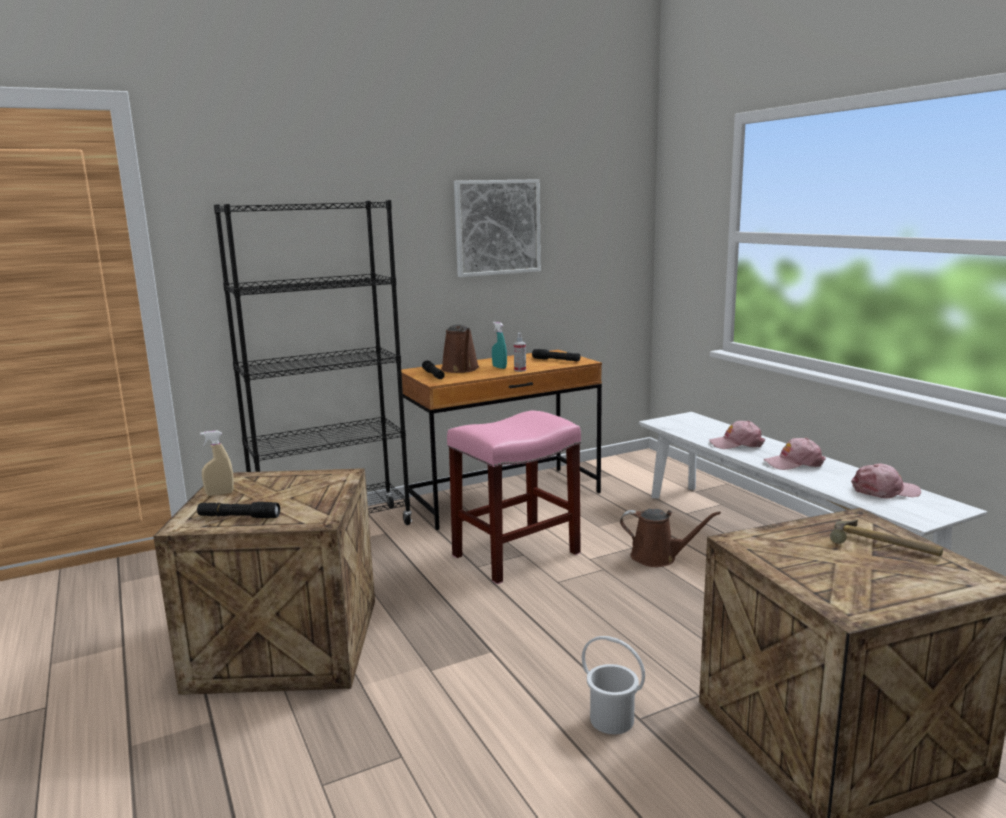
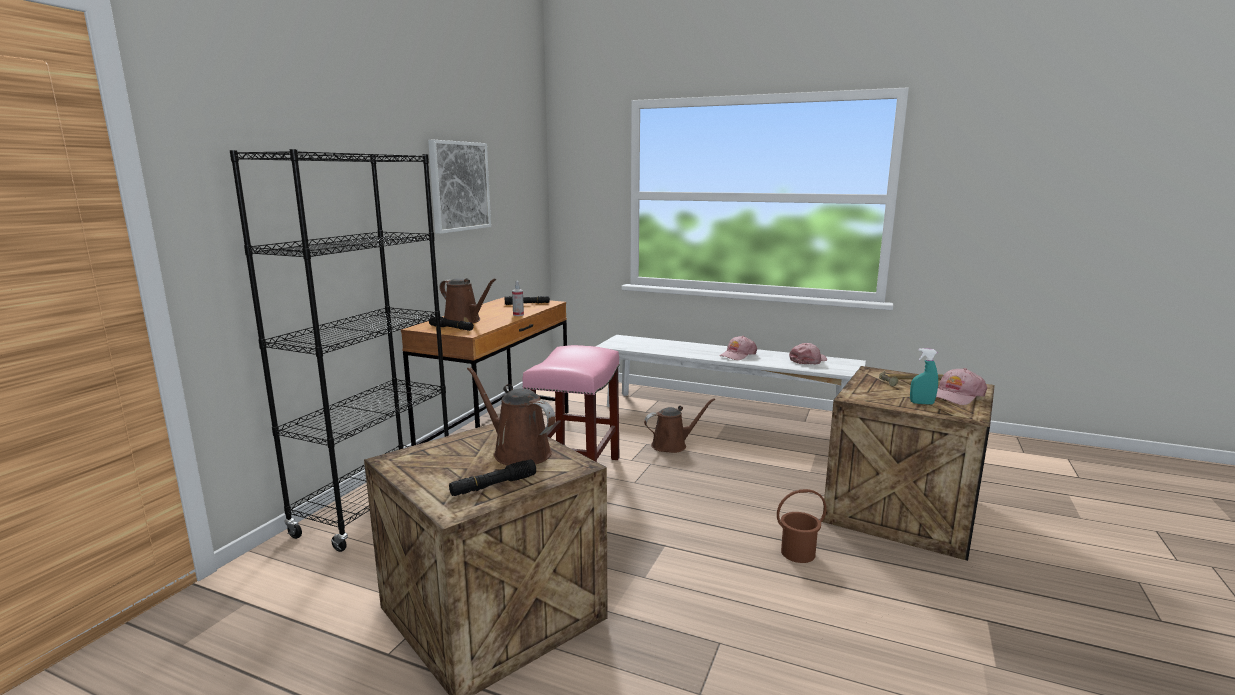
camera: 40 degrees left, 0 degrees up
(220, 494) = (420, 474): beige spray bottle -> none
(306, 497) = (517, 452): none -> brown watering can
(499, 367) = (494, 315): turquoise spray bottle -> turquoise spray bottle (921, 403)
(611, 719) = (797, 553): white bucket -> brown bucket
(736, 444) = (685, 350): pink cap -> pink cap (956, 396)

